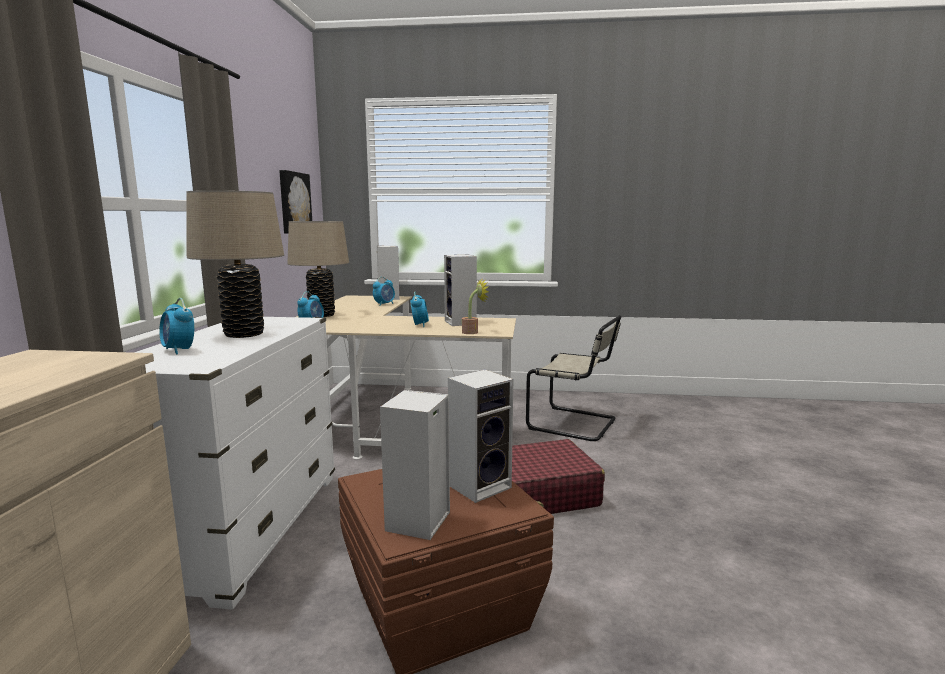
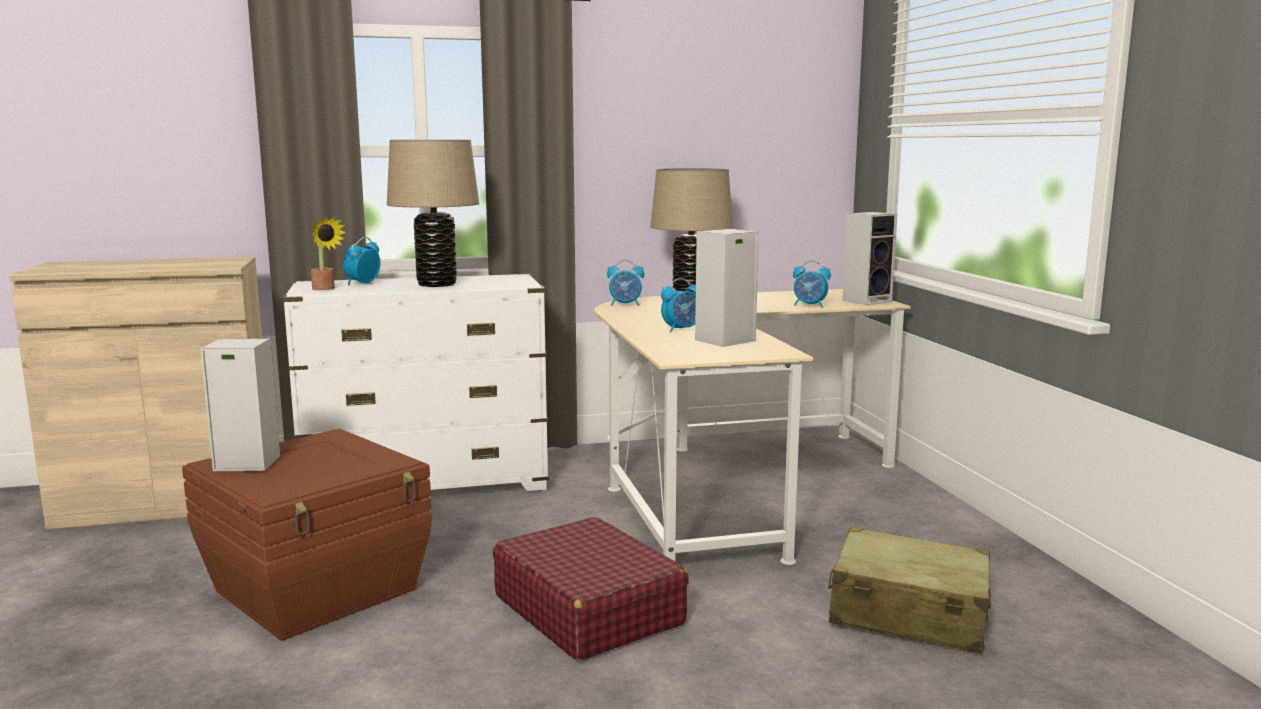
camera: 70 degrees right, 0 degrees up
(294, 202) = (752, 141): picture -> none
(473, 332) = (665, 350): potted plant -> potted plant (325, 289)
(481, 485) = (324, 474): speaker -> none
(575, 424) = (908, 614): beige chair -> beige suitcase

